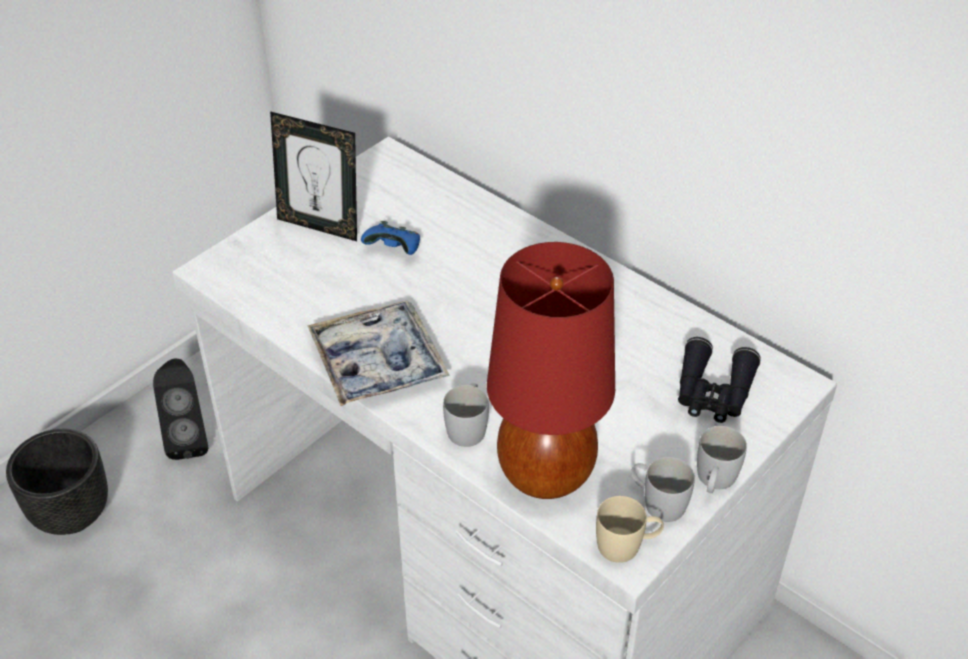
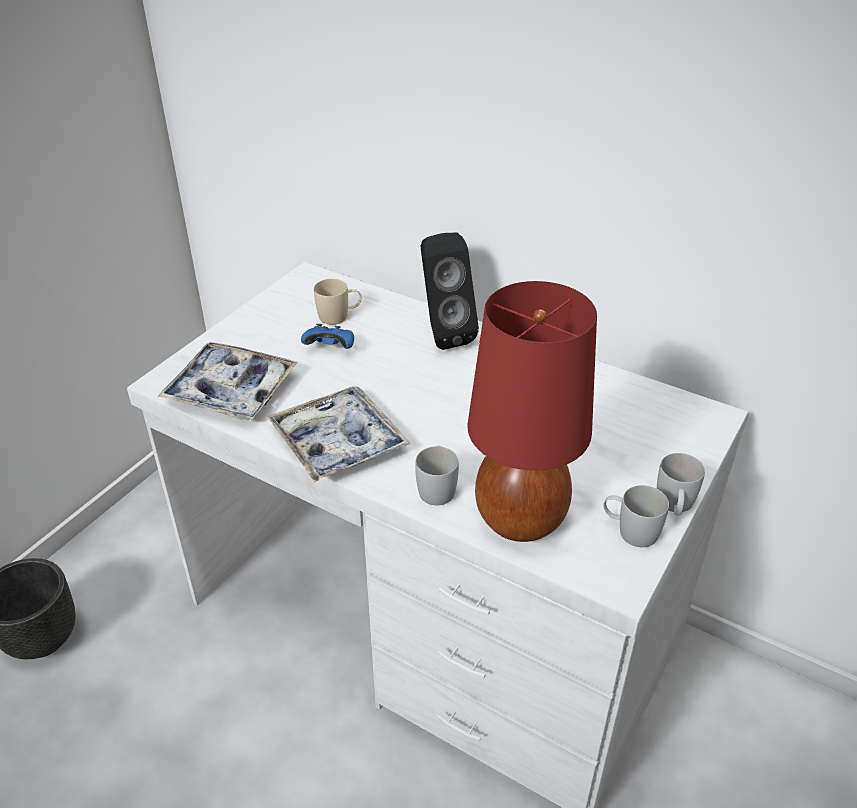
camera: 10 degrees left, 5 degrees down
(189, 439) = (144, 557): black speaker -> black speaker (442, 334)
(278, 288) = (231, 390): none -> tray
(320, 225) = (259, 336): picture frame -> none
(627, 545) = (615, 573): beige mug -> beige mug (339, 316)
(713, 393) = (647, 432): black binoculars -> none

